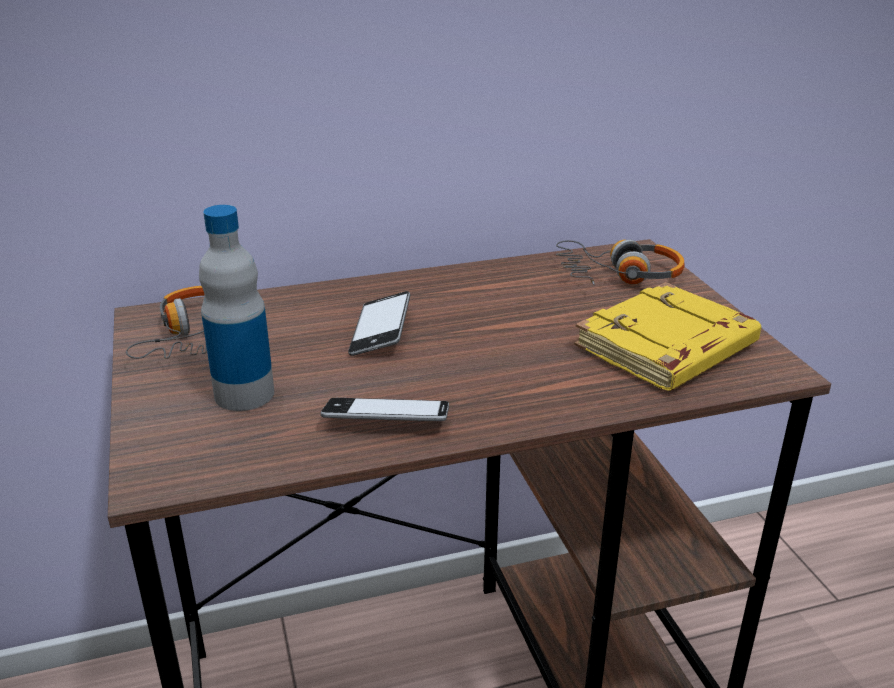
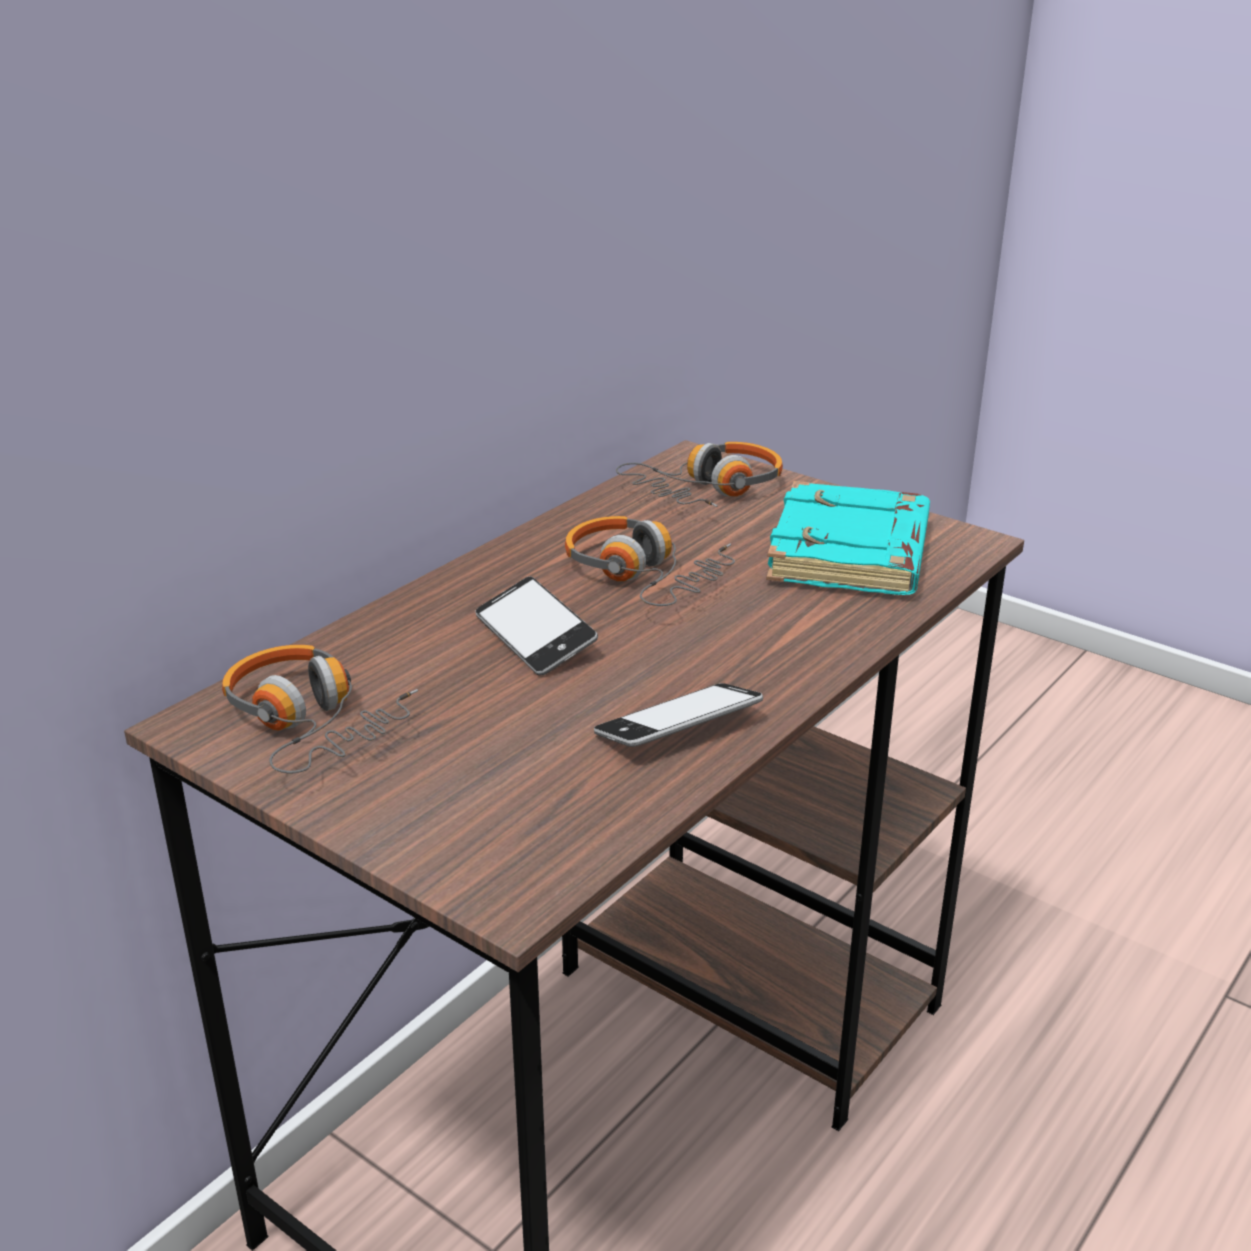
camera: 35 degrees left, 0 degrees up
(244, 394) = (477, 764): bottle -> none
(498, 316) = (643, 576): none -> headphones
(666, 349) = (852, 554): yellow book -> turquoise book

